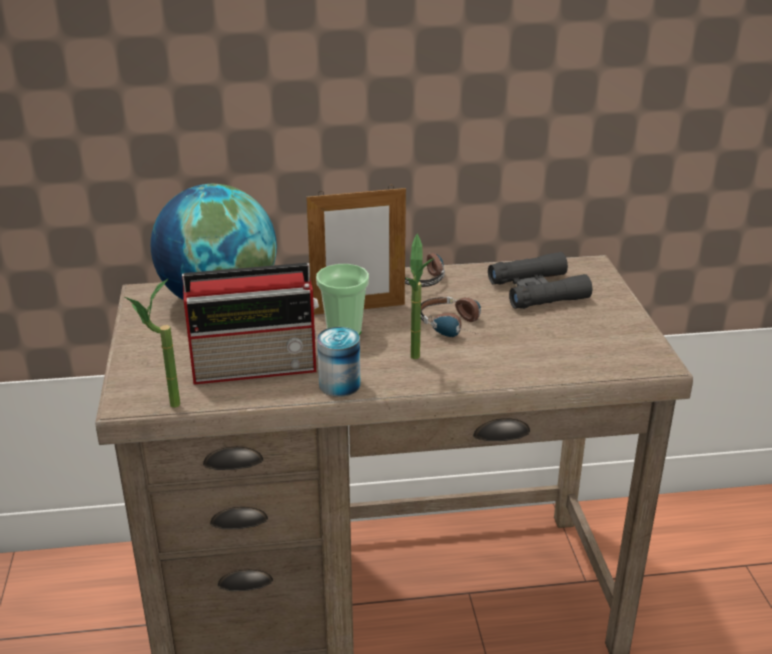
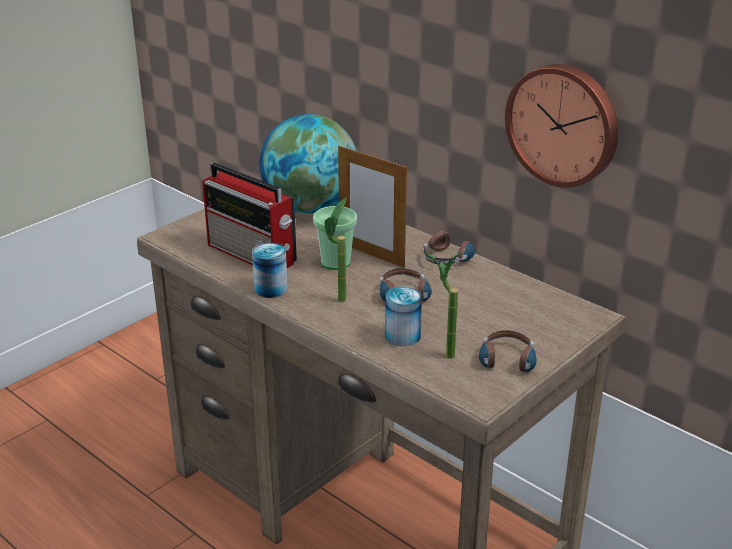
camera: 50 degrees right, 0 degrees up
(164, 407) = (174, 248): potted plant -> potted plant (441, 353)
(516, 354) = (402, 336): none -> can
(518, 92) = (564, 124): none -> wall clock
(537, 290) = (510, 309): black binoculars -> none
(619, 329) = (507, 365): none -> headphones

